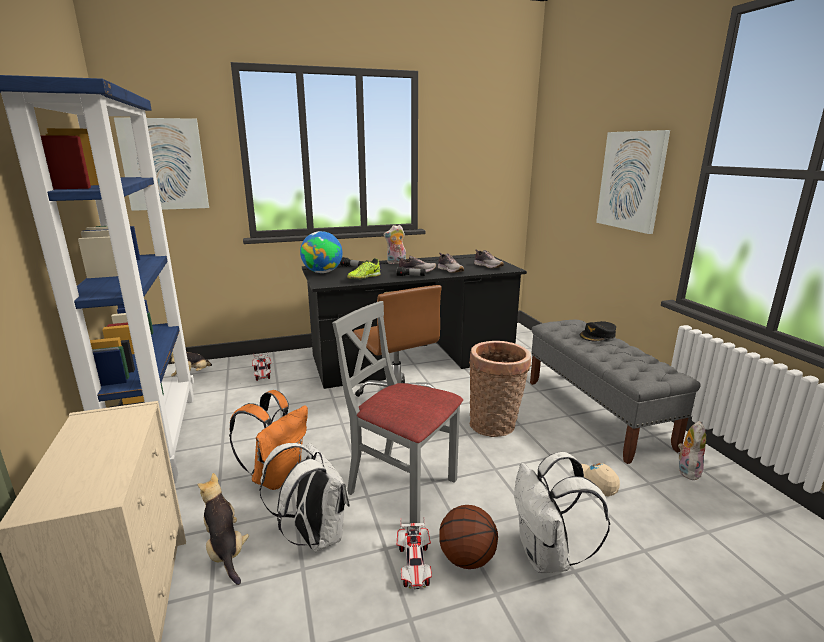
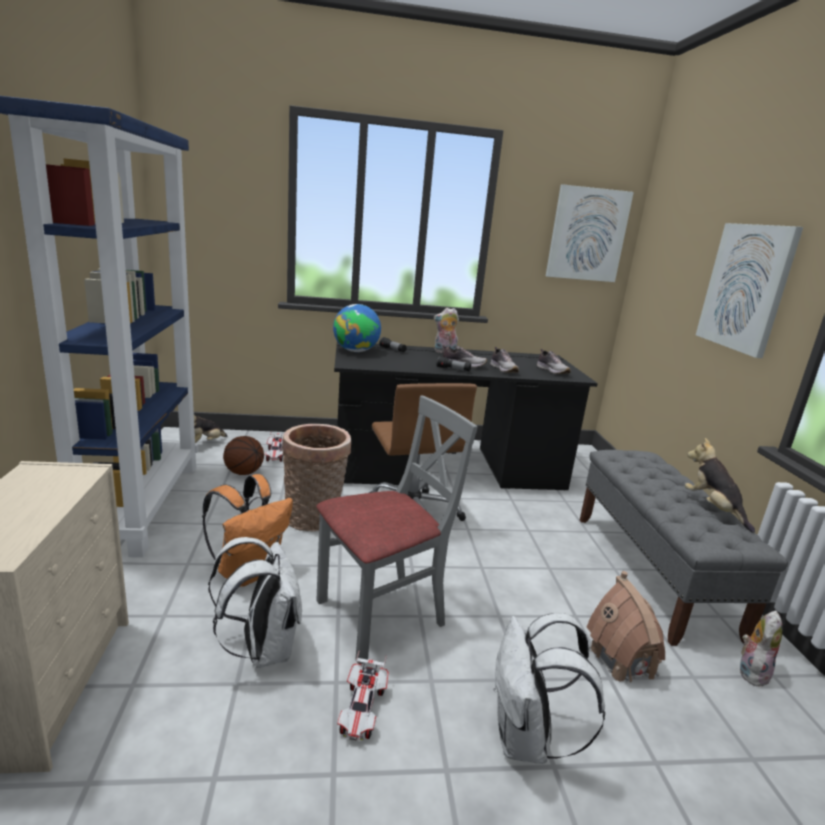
camera: 10 degrees right, 0 degrees up
(164, 164) = (206, 212): picture -> picture (587, 234)
(225, 550) = (164, 643): plush toy -> plush toy (713, 508)
(364, 278) = (398, 364): shoe -> none
(402, 488) = (381, 615): grey chair -> grey chair turned 105 degrees clockwise
(466, 558) = (425, 717): basketball -> basketball (243, 472)
(495, 425) = (518, 563): basket -> basket (314, 519)
(596, 482) = (622, 660): beige cap -> toy house
(597, 335) = (669, 476): black cap -> none

